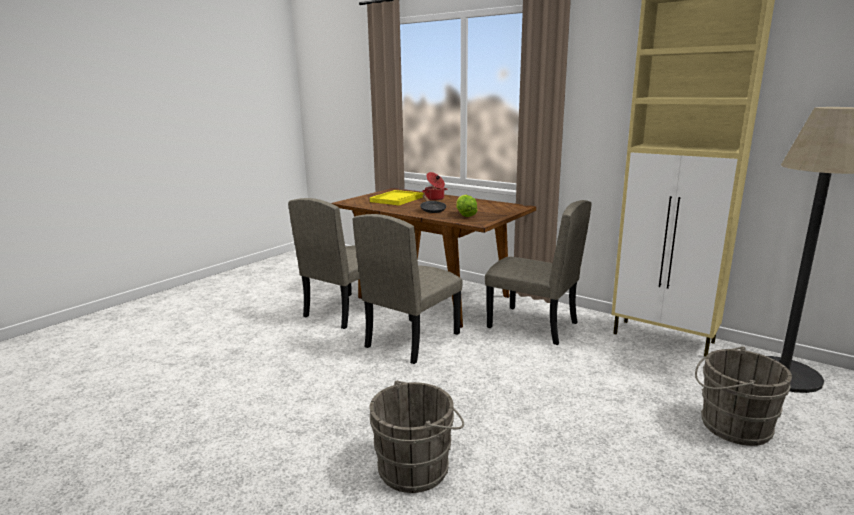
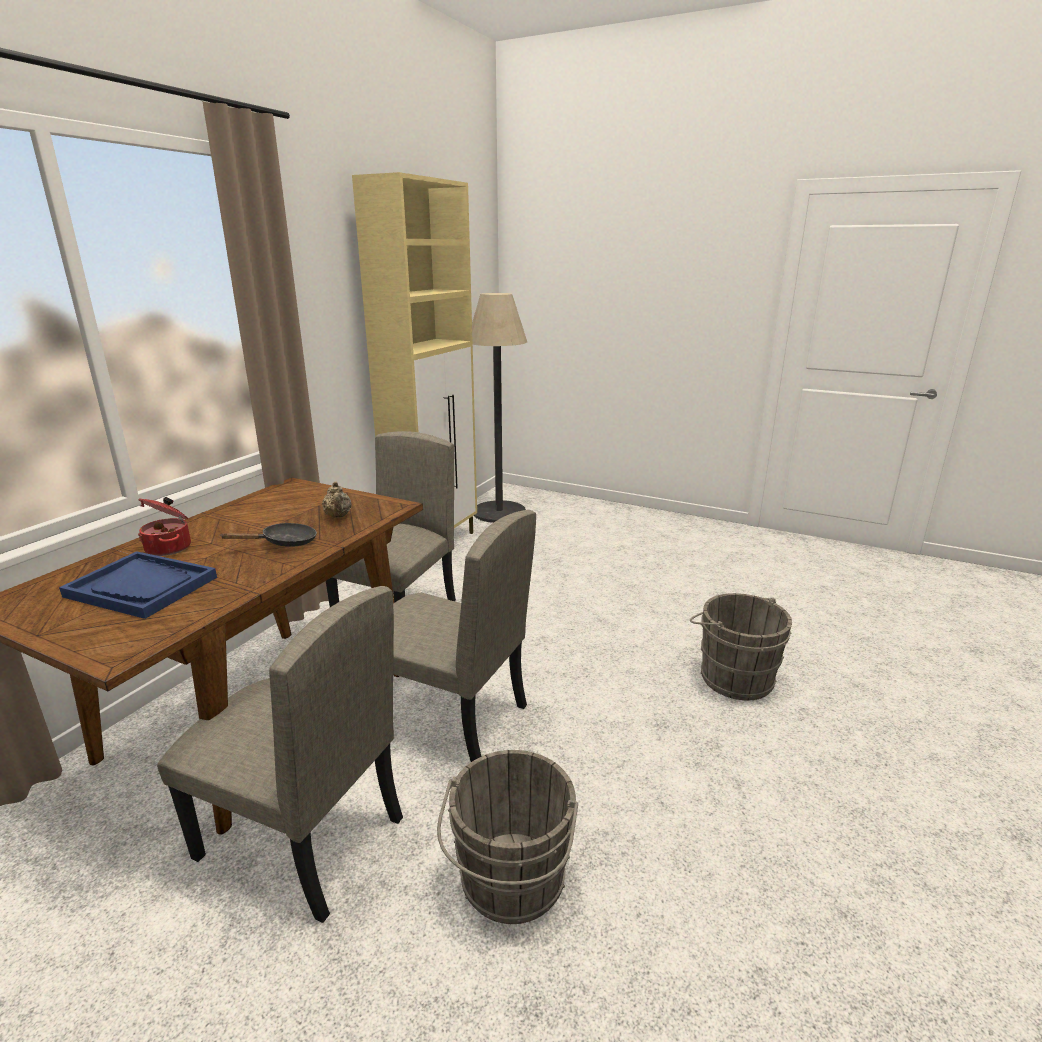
camera: 100 degrees left, 5 degrees up
(397, 199) = (142, 587): yellow tray -> blue tray
(465, 215) = (338, 516): lettuce -> beige teapot
(730, 425) = (583, 539): grey bucket -> grey bucket (511, 884)

